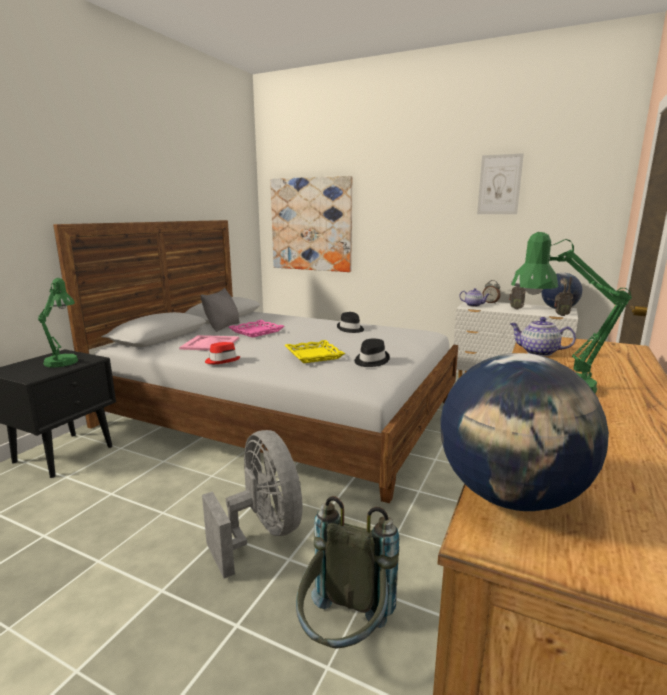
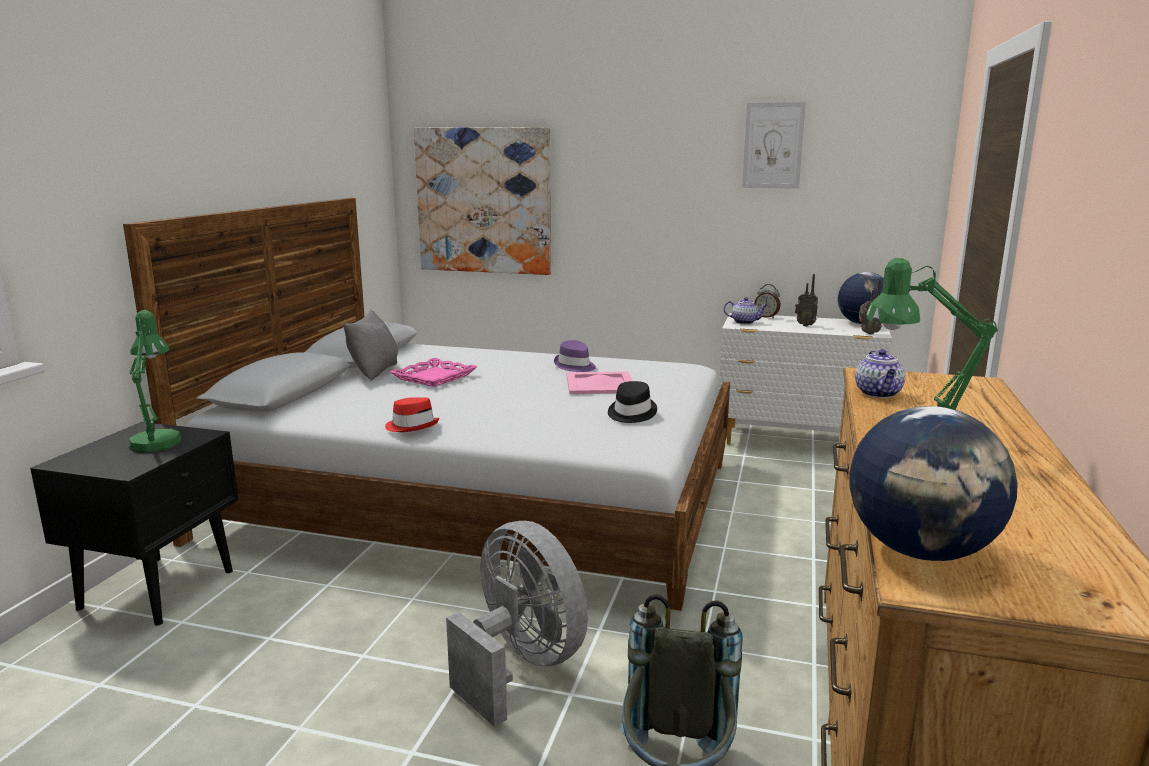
camera: 10 degrees left, 0 degrees up
(210, 344) = (375, 400): pink tray -> pink tray (600, 384)
(314, 355) = (547, 410): yellow tray -> none
(350, 329) = (575, 366): black hat -> purple hat
(537, 352) = (879, 394): teapot -> teapot turned 105 degrees counterclockwise

